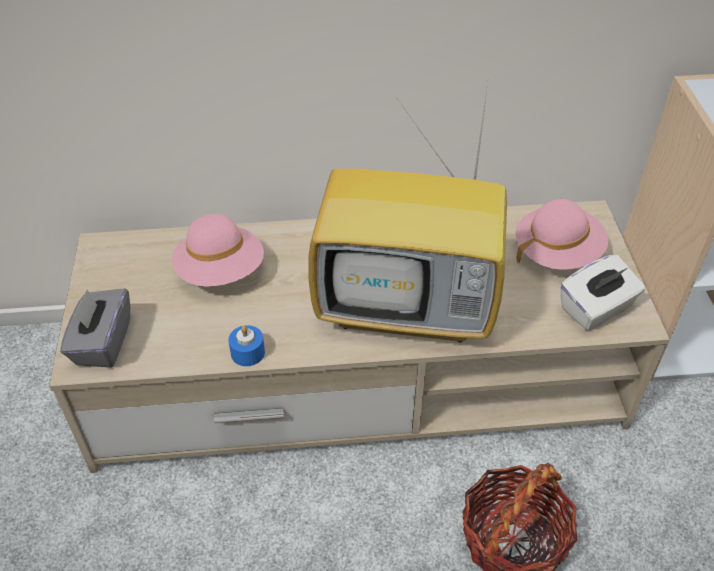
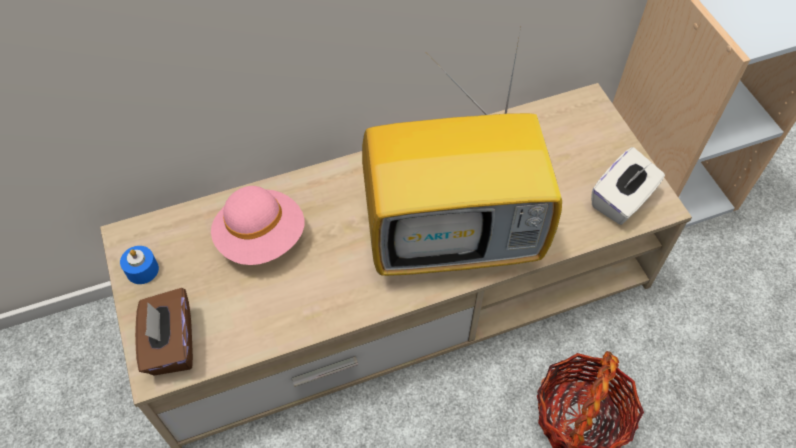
camera: 15 degrees left, 10 degrees up
(102, 343) = (171, 344): grey tissue box -> brown tissue box
(247, 352) = (318, 320): blue candle -> blue candle (142, 270)
(557, 252) = (570, 148): pink hat -> none

